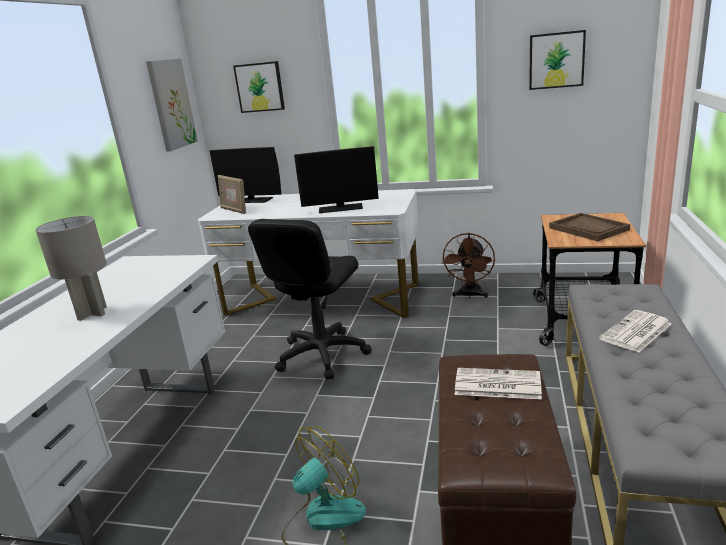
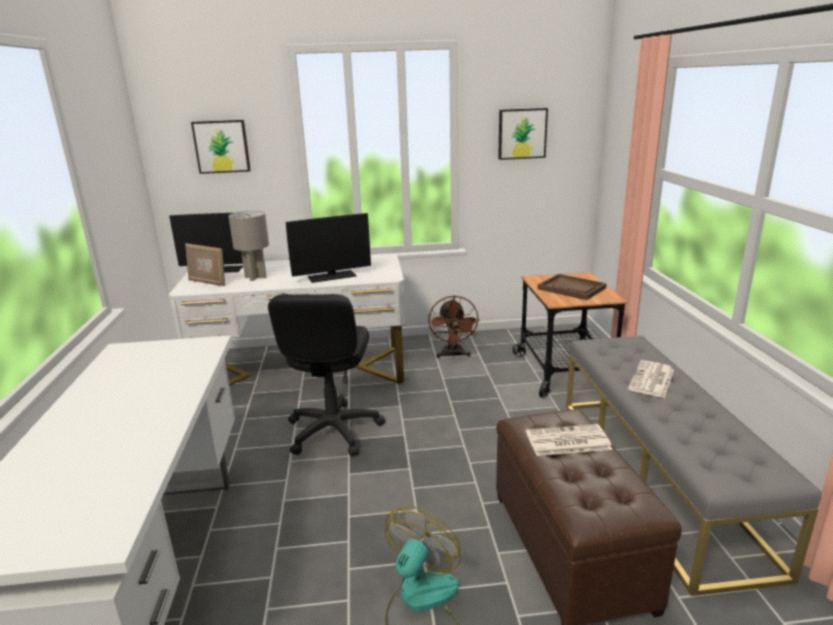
camera: 20 degrees left, 0 degrees up
(91, 313) = (127, 417): grey table lamp -> grey table lamp (255, 277)
(171, 104) = (123, 163): picture -> none

